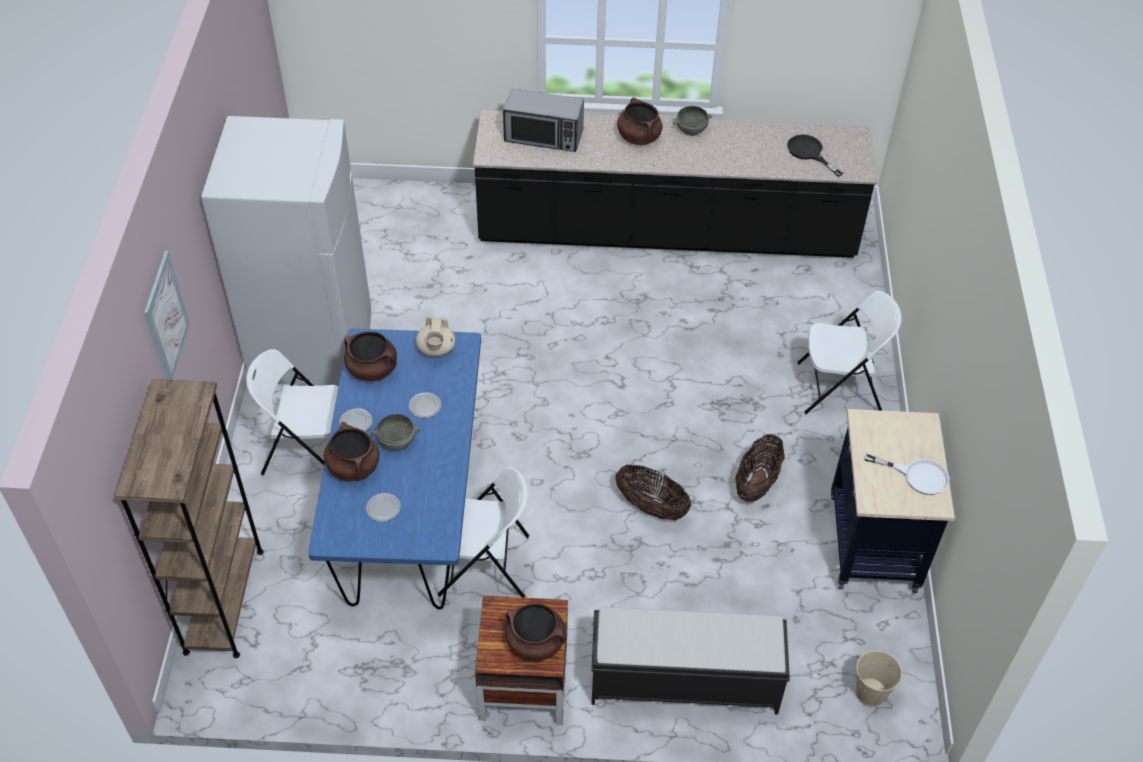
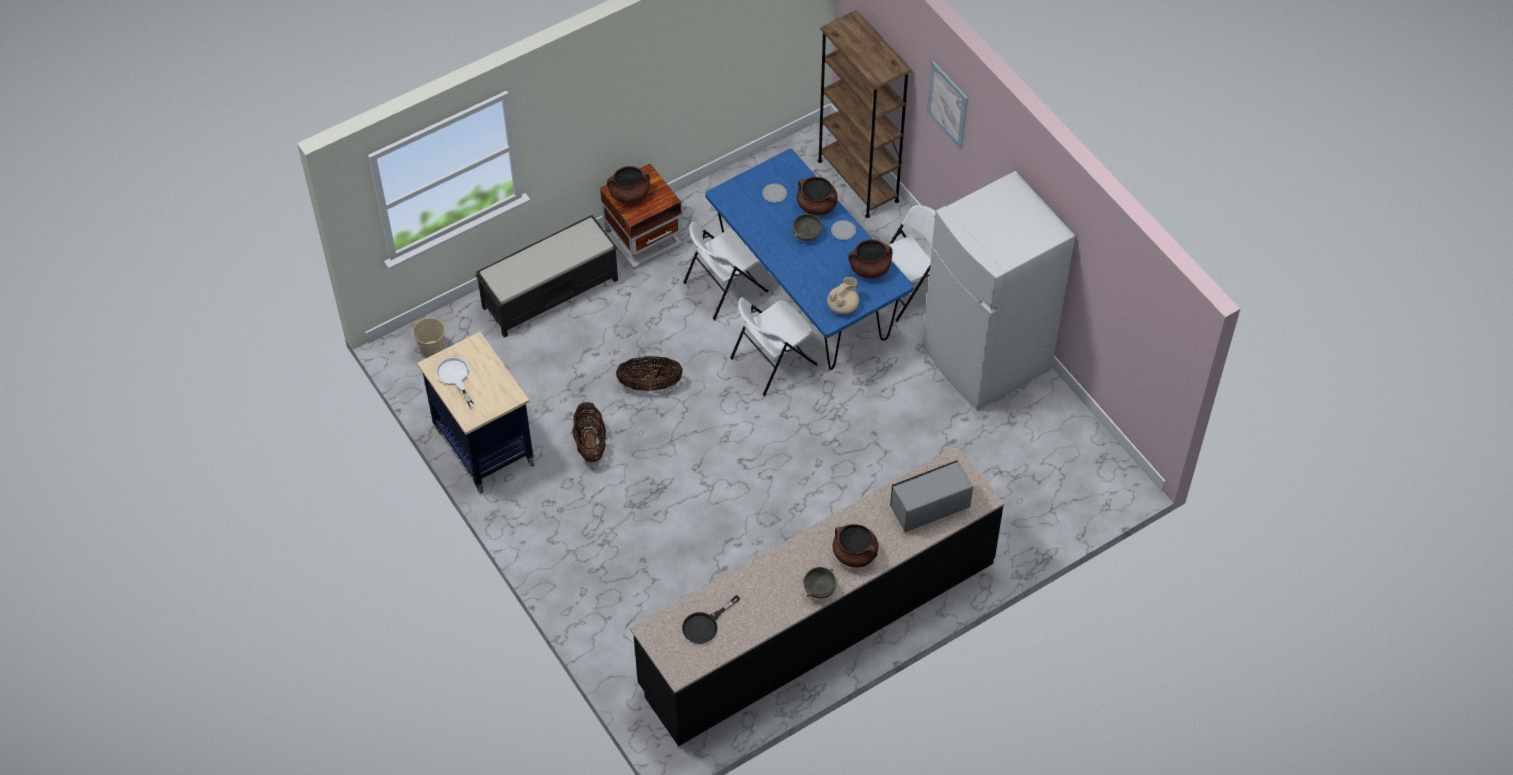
camera: 145 degrees right, 5 degrees up
(425, 406) = (812, 265): plate -> none
(436, 349) = (843, 306): beige teapot -> beige teapot turned 75 degrees clockwise
(809, 153) = (705, 625): black frying pan -> black frying pan turned 120 degrees clockwise
(839, 388) = (579, 557): white chair -> white chair (773, 361)
(917, 476) = (455, 377): white frying pan -> white frying pan turned 75 degrees clockwise

